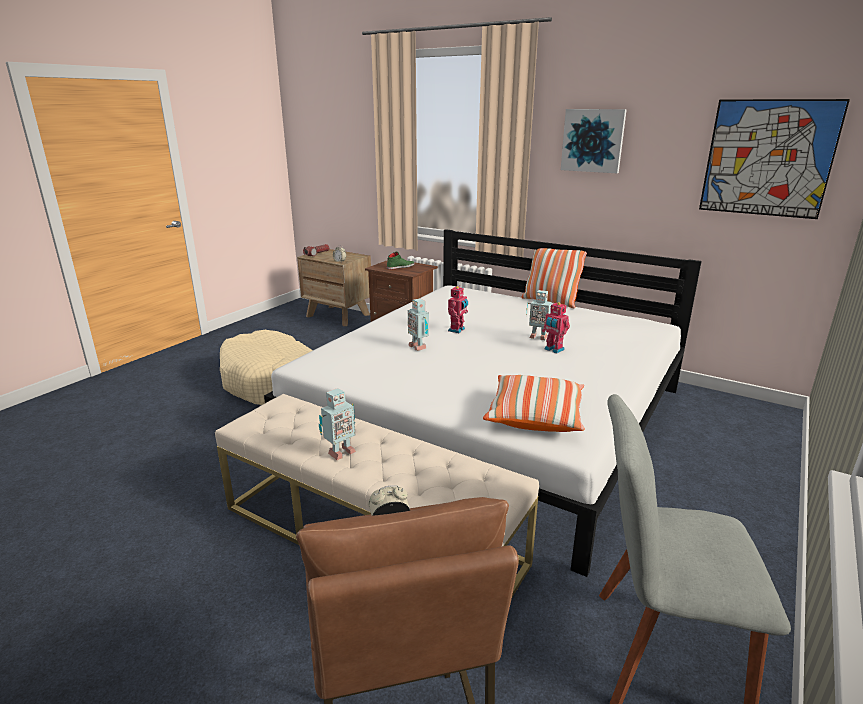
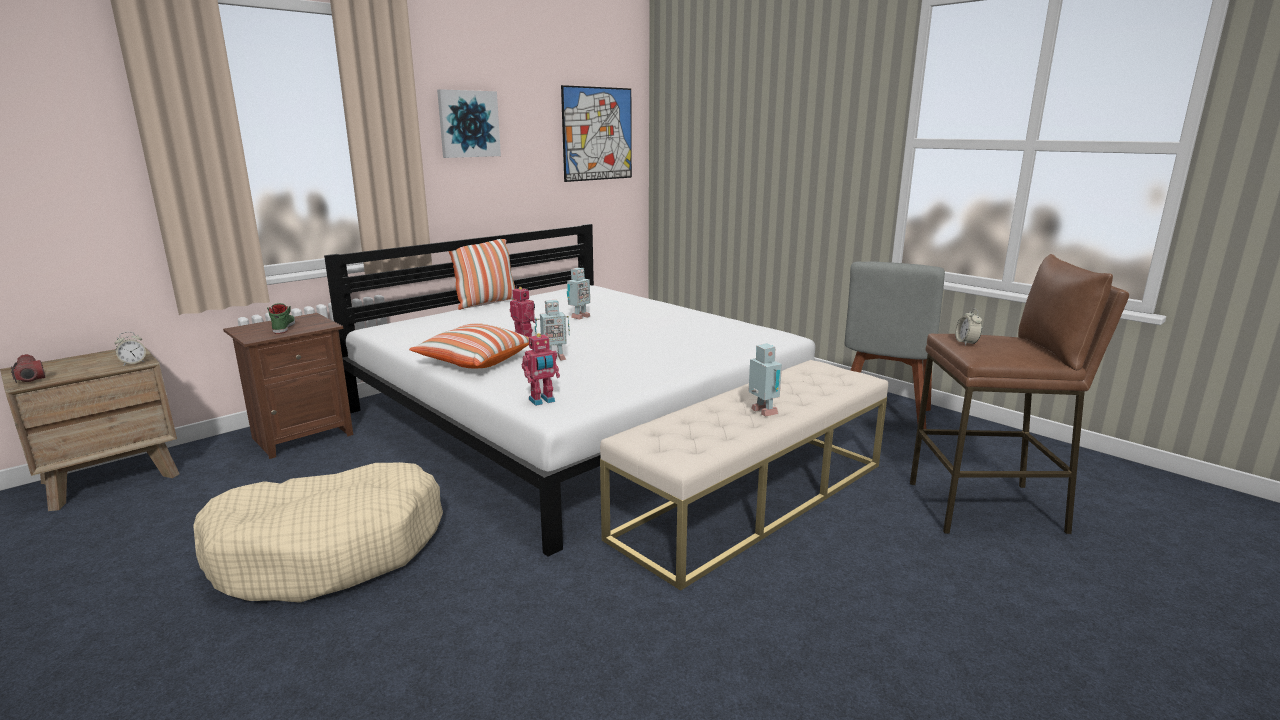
camera: 75 degrees left, 5 degrees down
(535, 416) = (735, 339): pillow -> pillow (474, 361)
(553, 350) = (612, 317): toy robot -> toy robot (542, 401)

